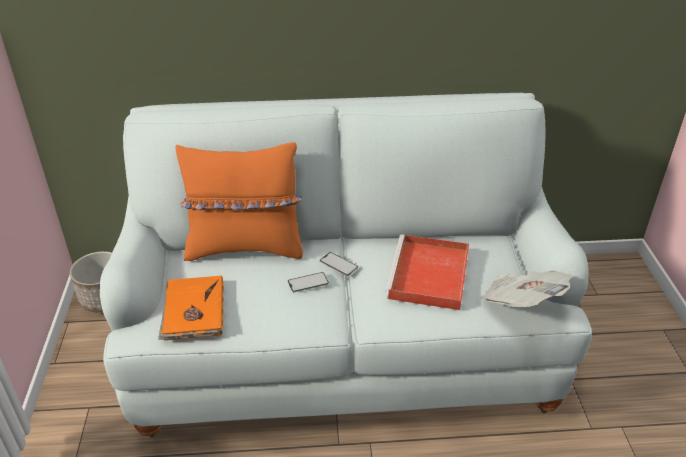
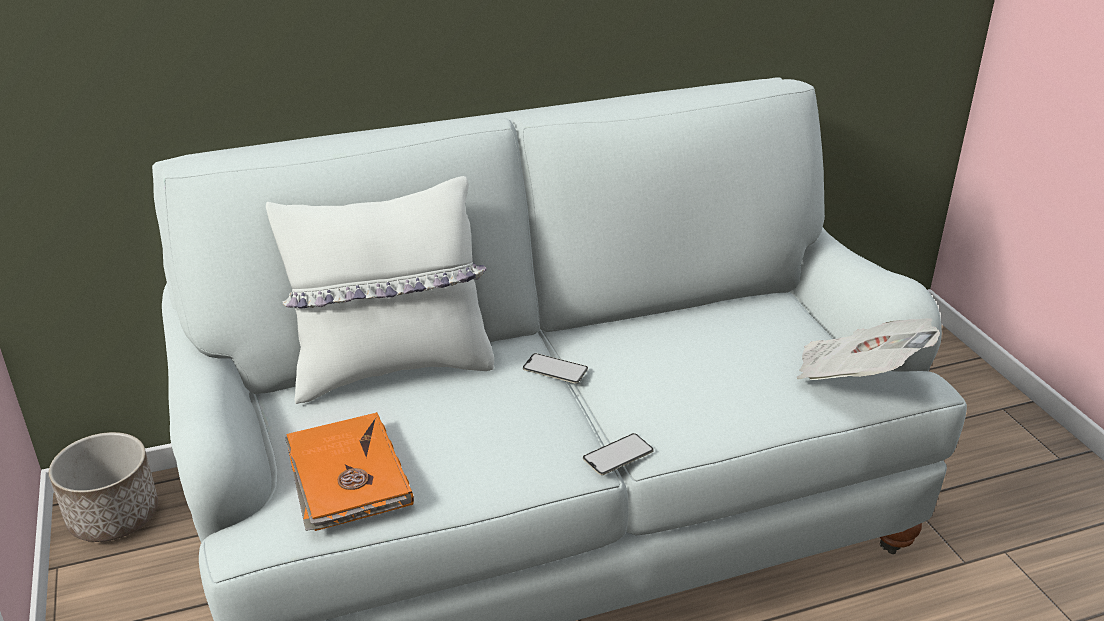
camera: 15 degrees left, 5 degrees down
(245, 248) = (392, 368): orange pillow -> white pillow
(308, 282) = (520, 402): phone -> phone (618, 454)
(429, 276) = (705, 362): red tray -> none

